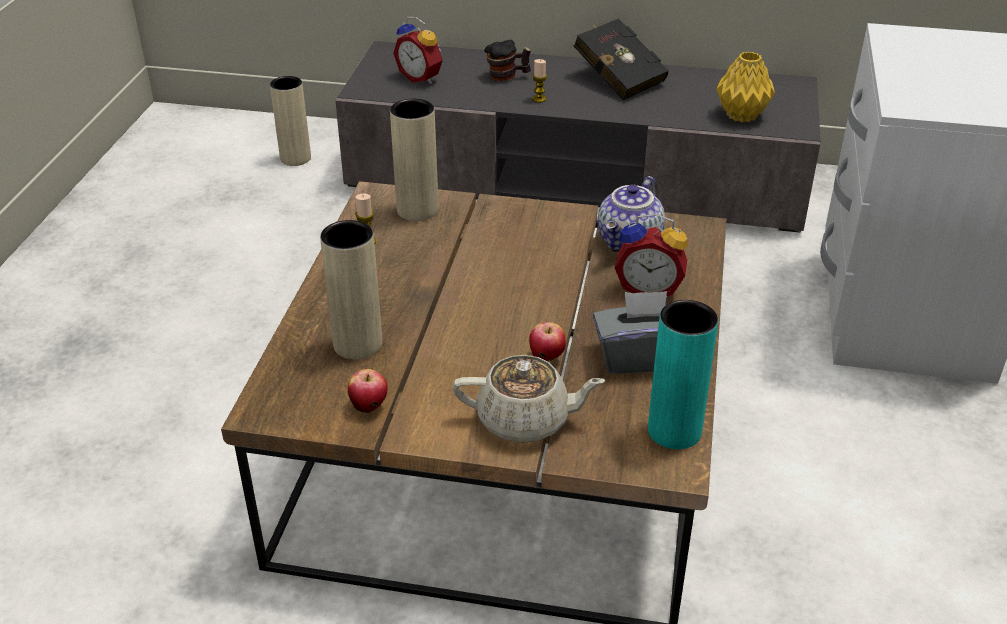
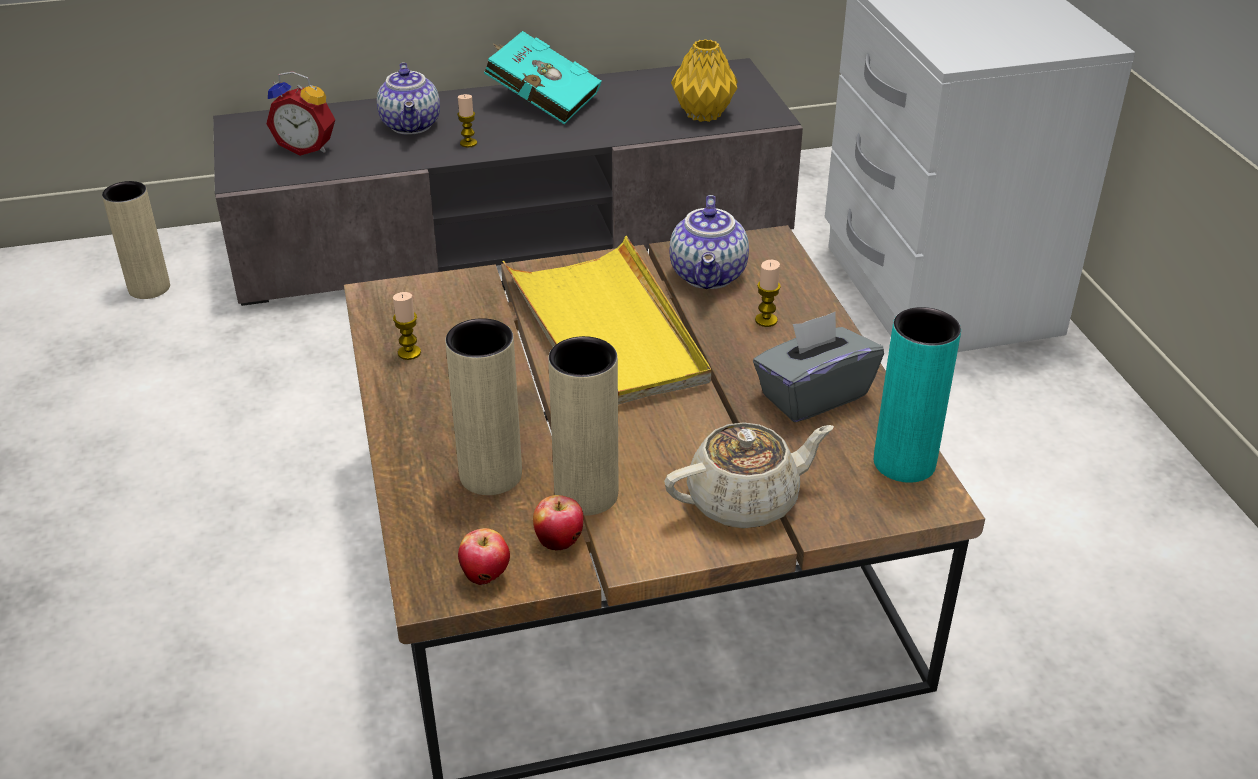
camera: 25 degrees left, 0 degrees up
(417, 210) = (443, 301): beige vase -> beige vase (586, 495)
(507, 77) = (412, 125): mug -> teapot
(519, 263) = (606, 330): none -> yellow tray
(547, 358) = (716, 426): apple -> apple (486, 576)
(617, 78) = (540, 101): black book -> turquoise book
(648, 288) = (766, 320): alarm clock -> candle

